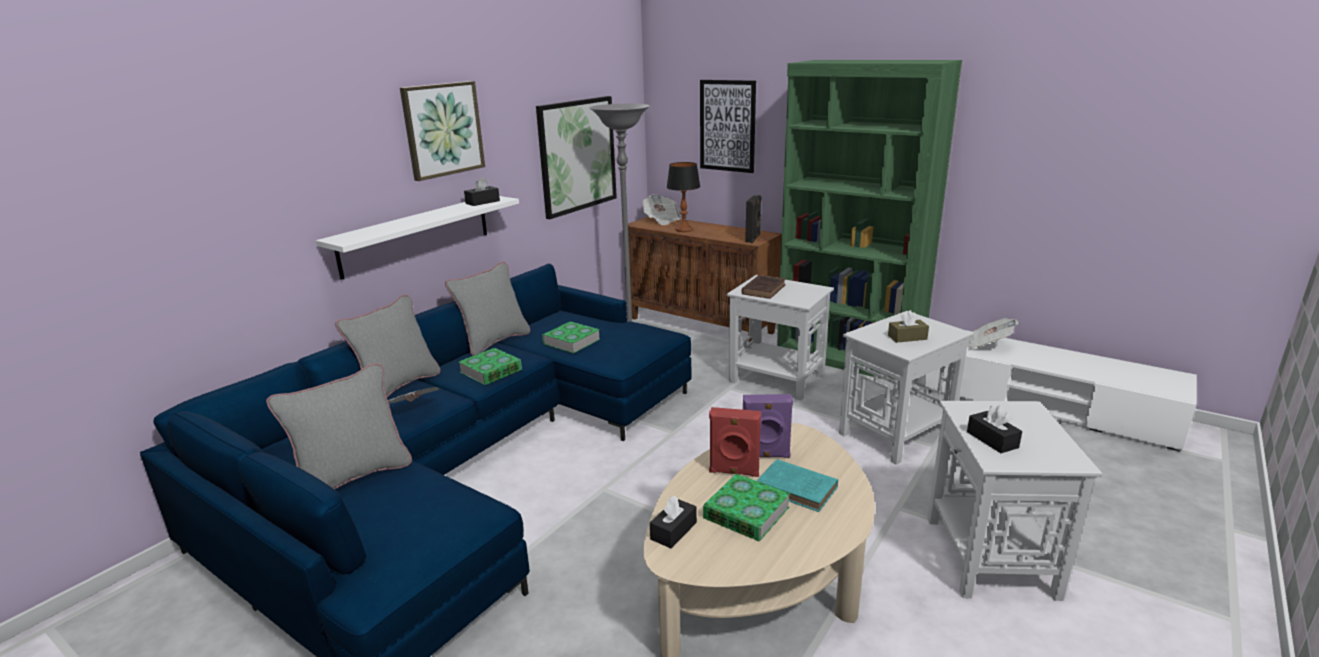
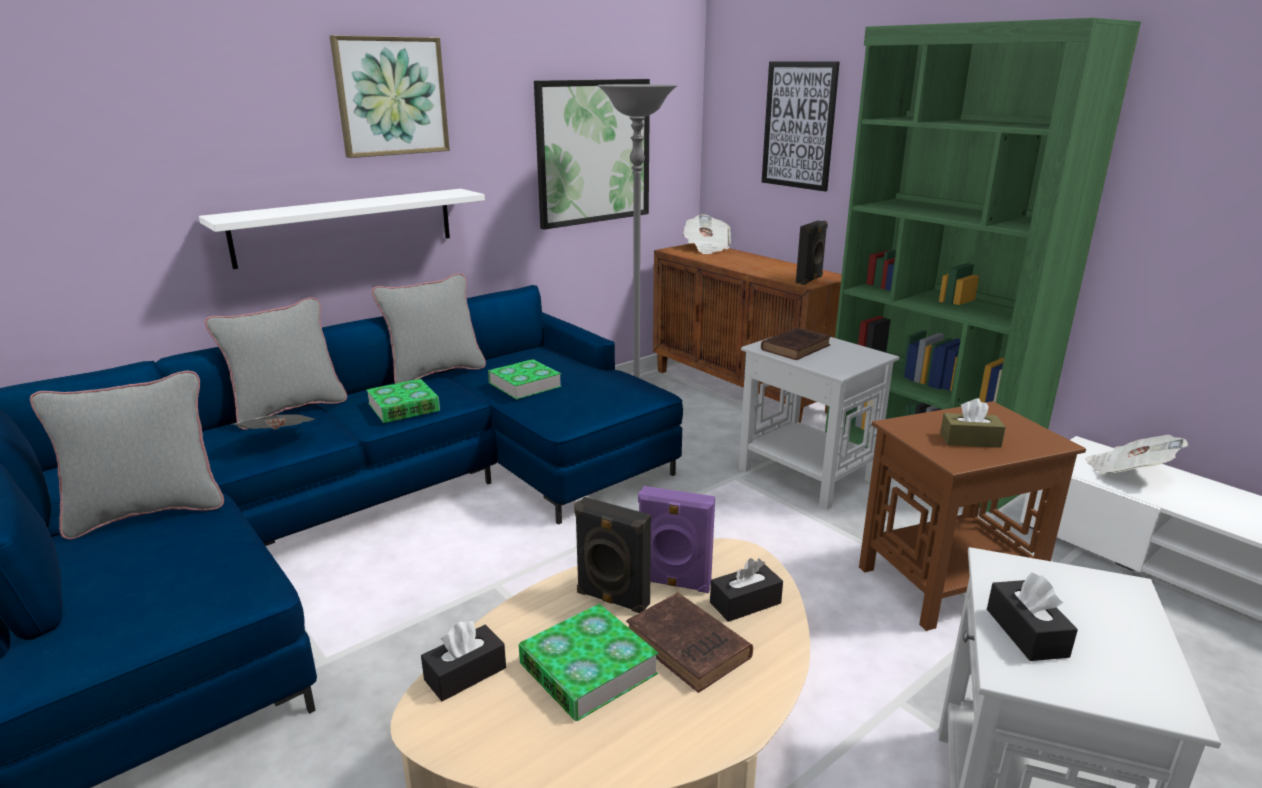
camera: 15 degrees right, 0 degrees up
(482, 202) = (437, 194): black tissue box -> black tissue box (745, 603)
(683, 229) = (726, 261): table lamp -> none
(734, 472) = (612, 600): red speaker -> black speaker
(798, 489) = (690, 648): turquoise book -> brown book
(895, 434) = (945, 583): white side table -> brown side table

